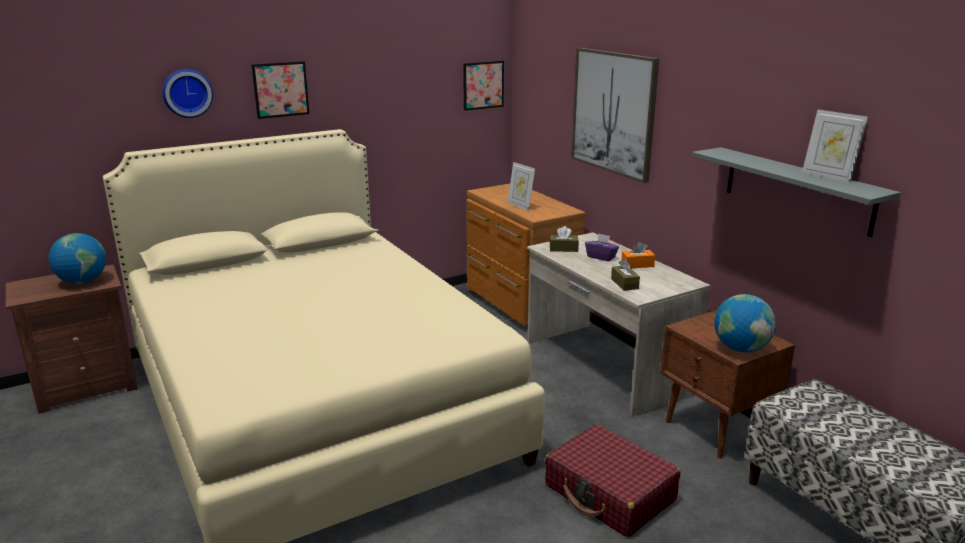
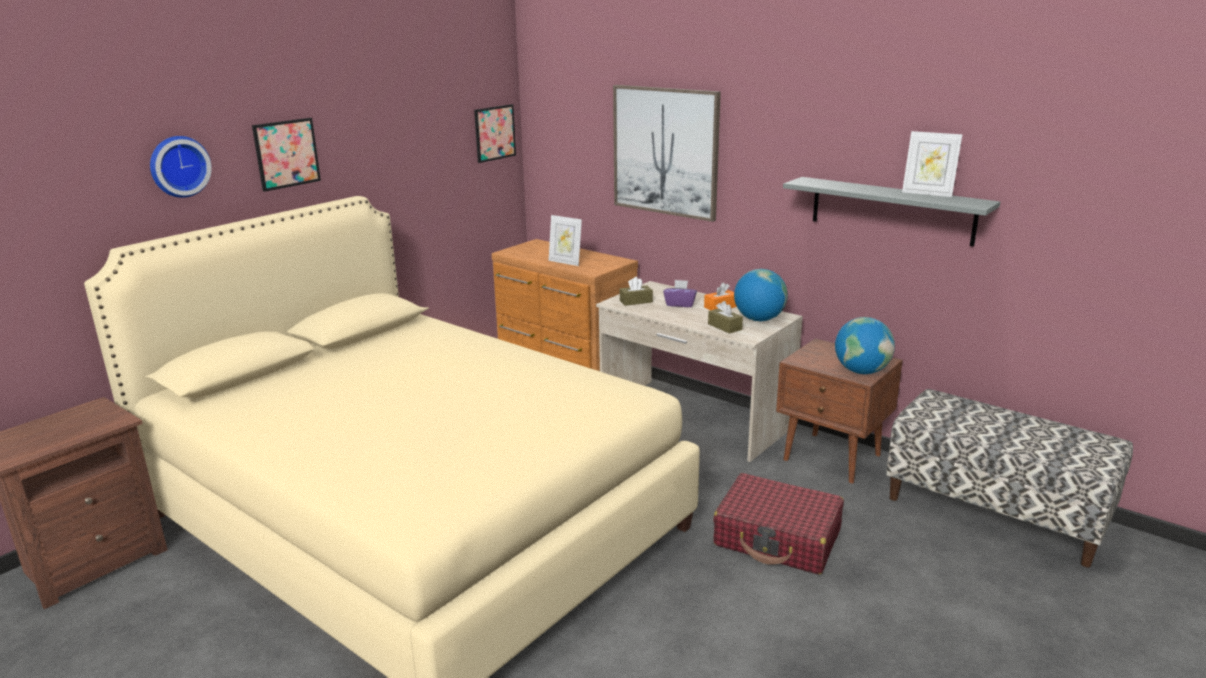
camera: 20 degrees left, 0 degrees up
(82, 281) = (81, 424): globe -> globe (759, 319)

